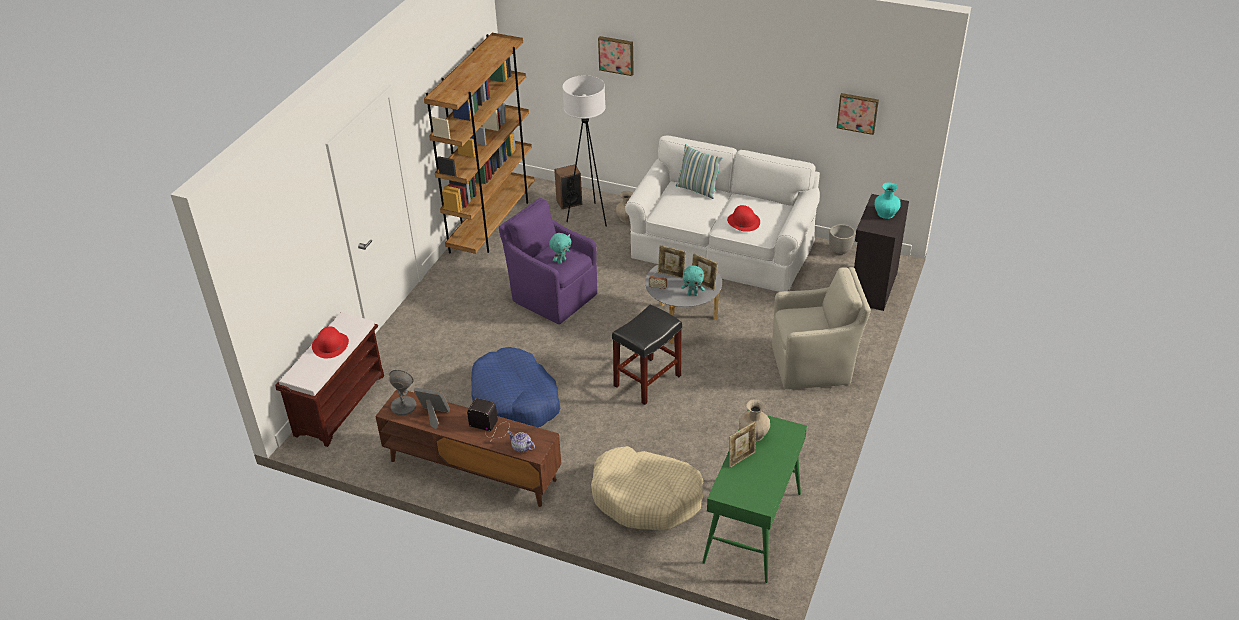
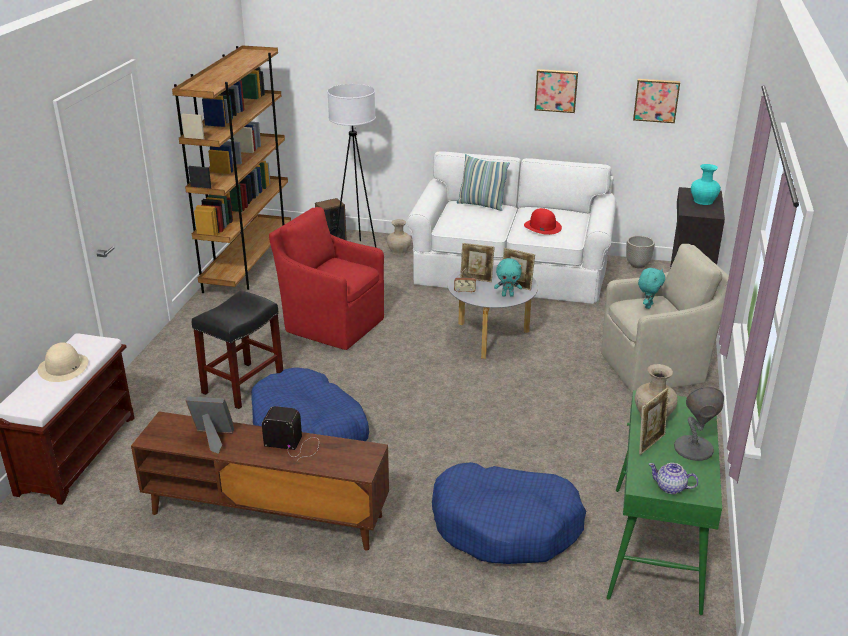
camera: 10 degrees left, 10 degrees down
(330, 345) = (63, 367): red hat -> beige hat
(403, 406) = (169, 431): grey table lamp -> grey table lamp (693, 449)
(521, 447) = (341, 465): teapot -> teapot (671, 487)
(552, 296) = (332, 324): purple armchair -> red armchair
(561, 261) = (345, 273): turquoise plush toy -> turquoise plush toy (648, 306)
(616, 55) = (382, 64): picture -> picture (556, 90)
(646, 498) = (506, 526): beige dog bed -> blue dog bed
(647, 381) = (467, 398): black stool -> black stool (243, 385)

